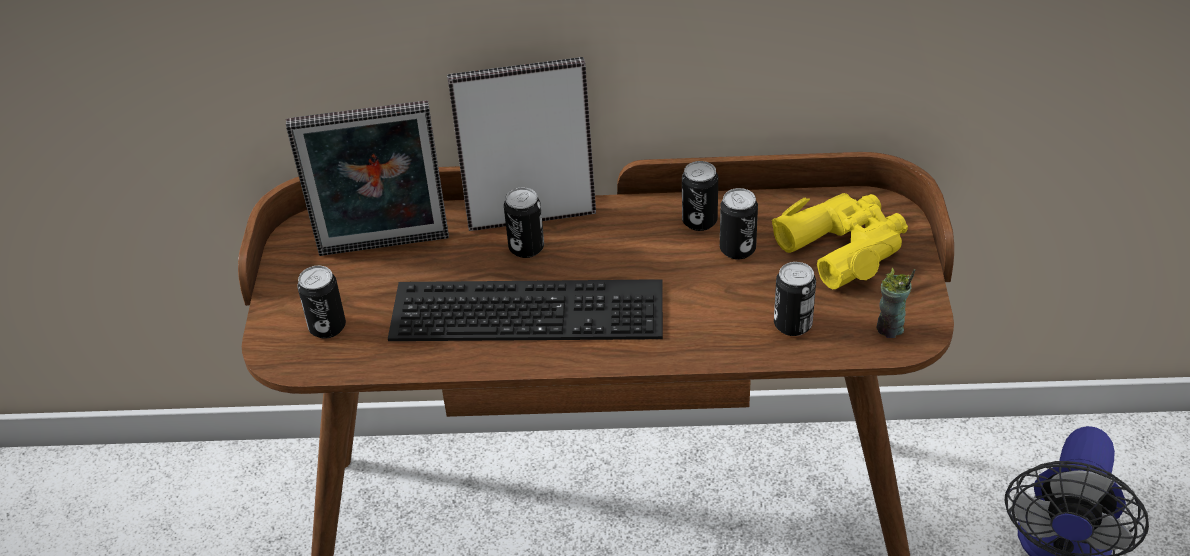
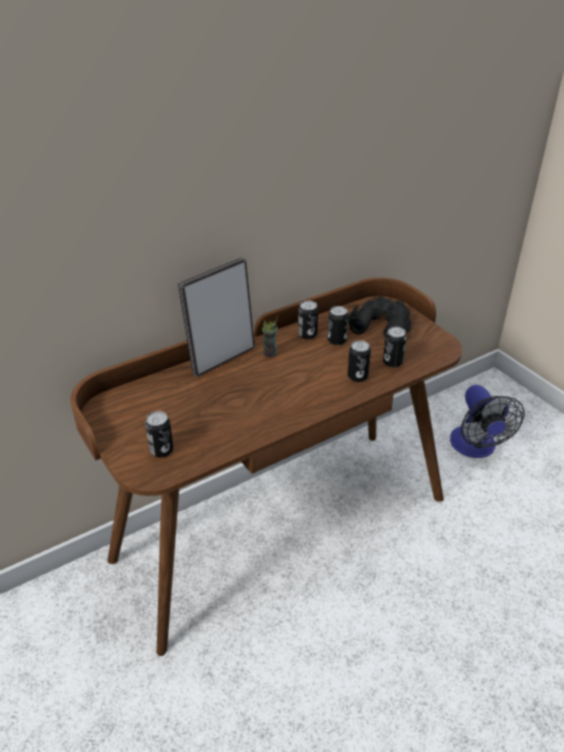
camera: 35 degrees left, 5 degrees down
(384, 249) = (157, 401): picture frame -> none
(526, 248) = (234, 374): can -> can (357, 376)
(530, 307) = (264, 400): keyboard -> none
(844, 246) = (381, 324): yellow binoculars -> black binoculars
(890, 329) = (434, 349): cup -> cup (270, 353)

